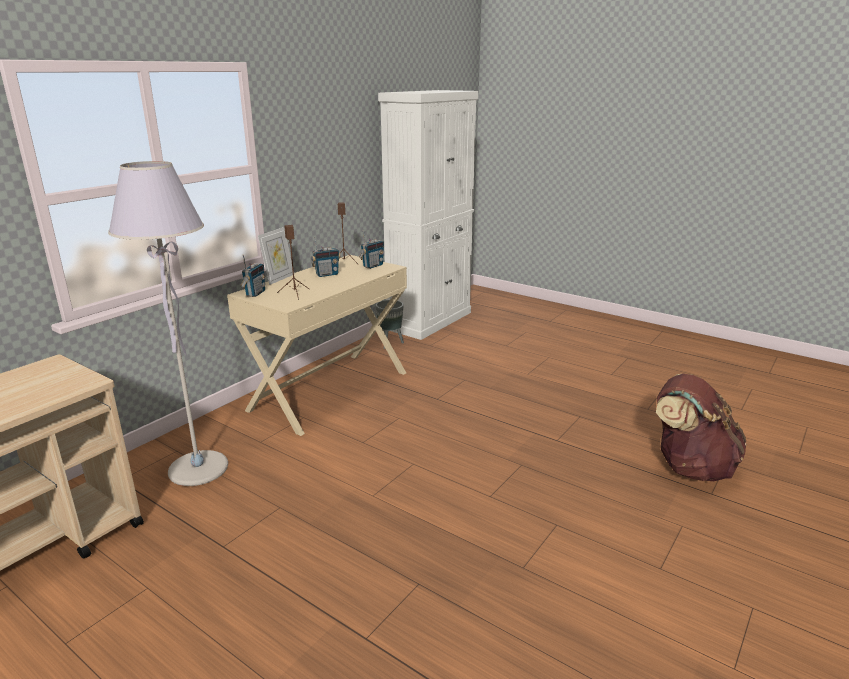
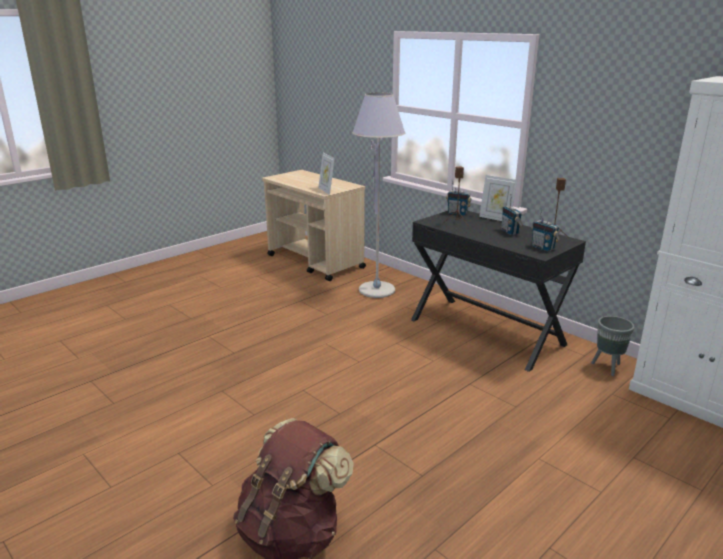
camera: 100 degrees right, 0 degrees up
(71, 383) = (326, 190): none -> picture frame
(329, 390) = (487, 331): beige desk -> black desk

